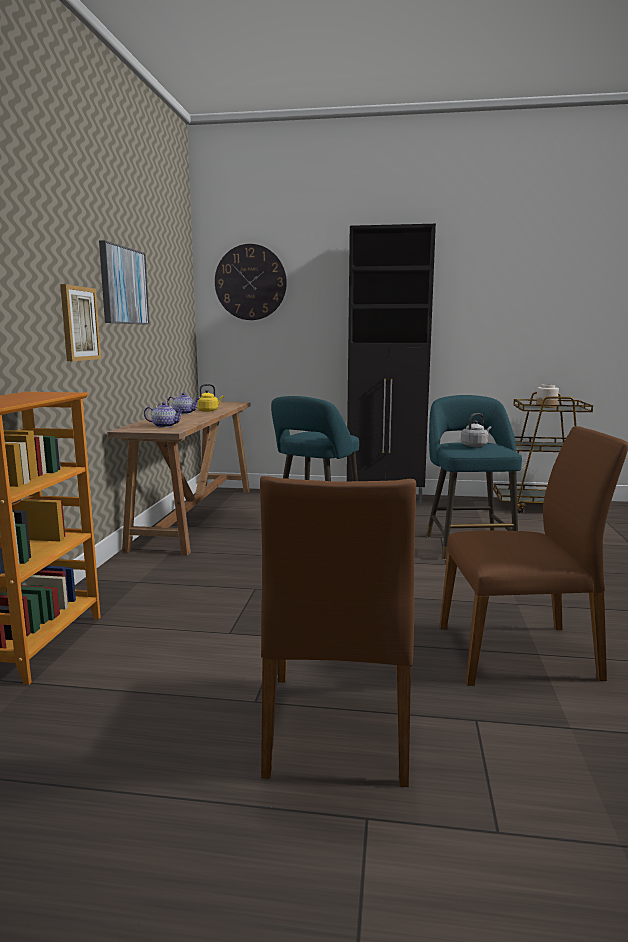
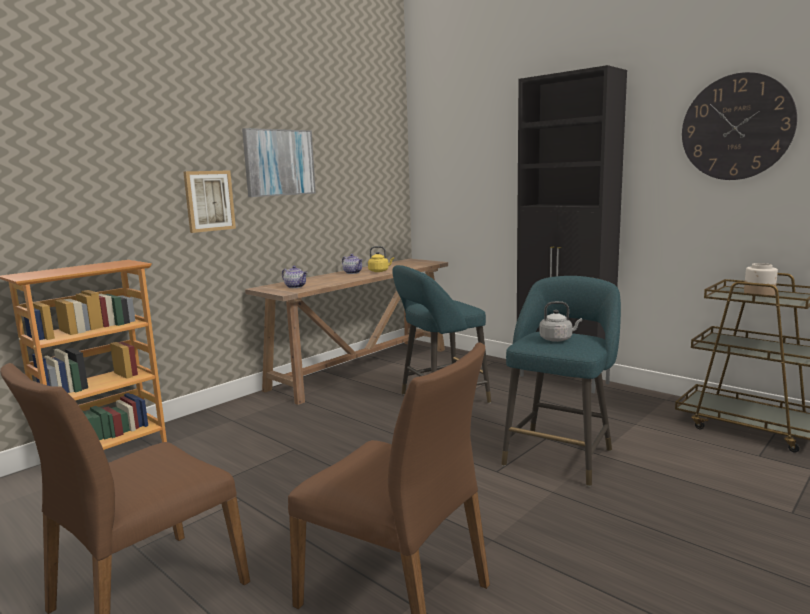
camera: 35 degrees right, 0 degrees up
(250, 282) = (450, 143): wall clock -> wall clock (736, 127)

